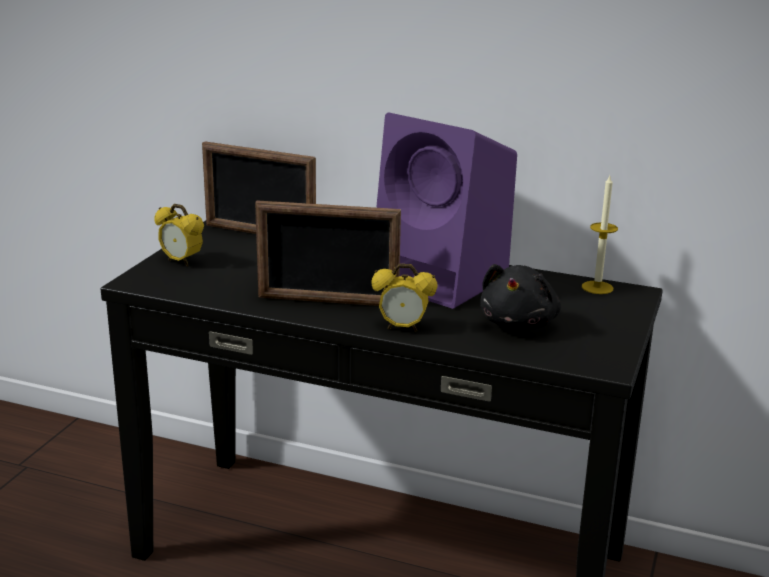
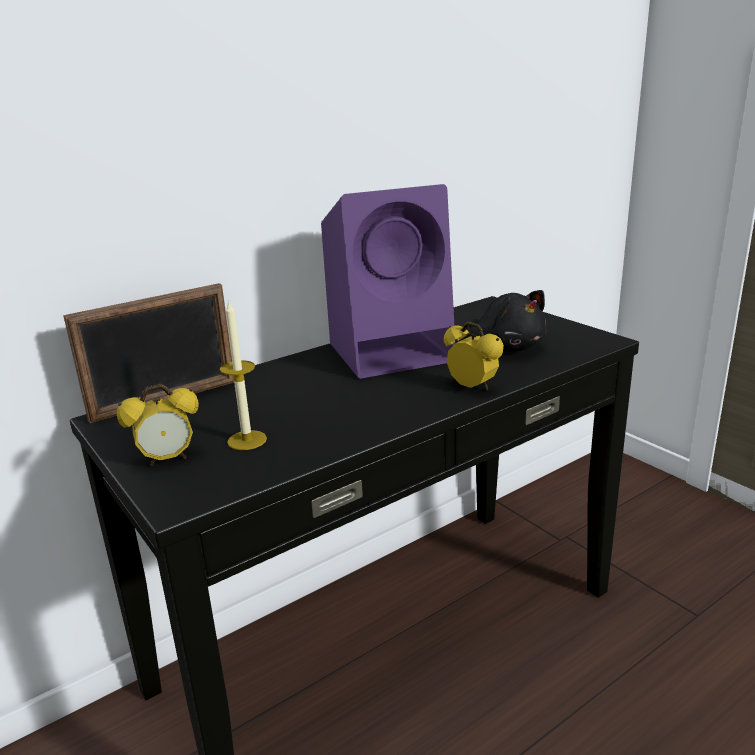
camera: 55 degrees left, 0 degrees up
(327, 301) = (378, 406): picture frame -> none
(403, 328) = (472, 388): alarm clock -> alarm clock turned 90 degrees counterclockwise
(597, 287) = (471, 310): candle -> candle (247, 440)

